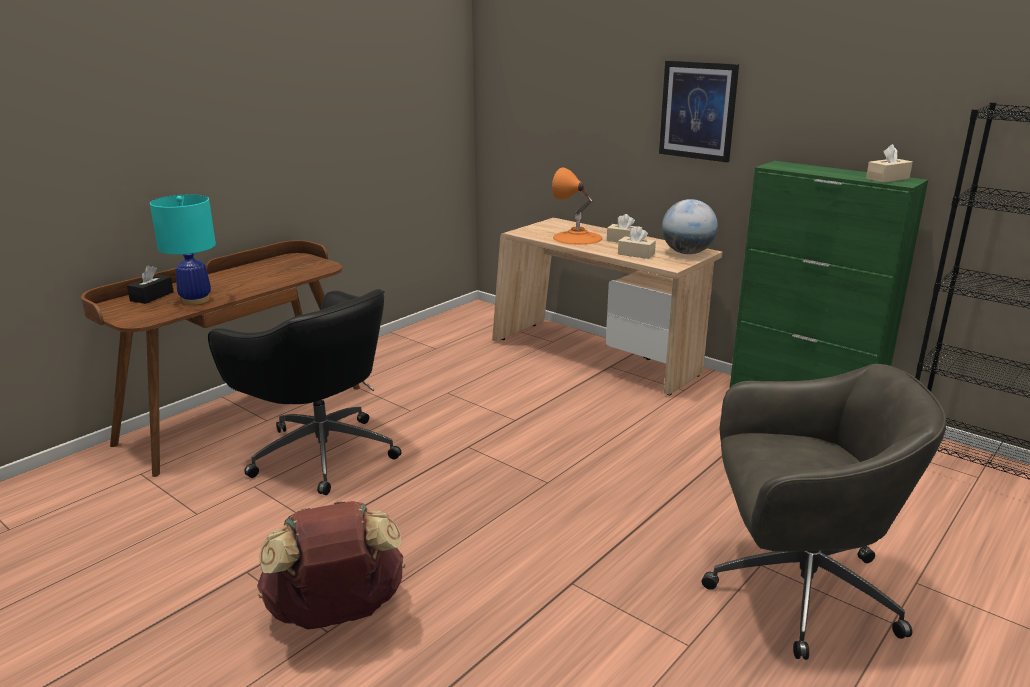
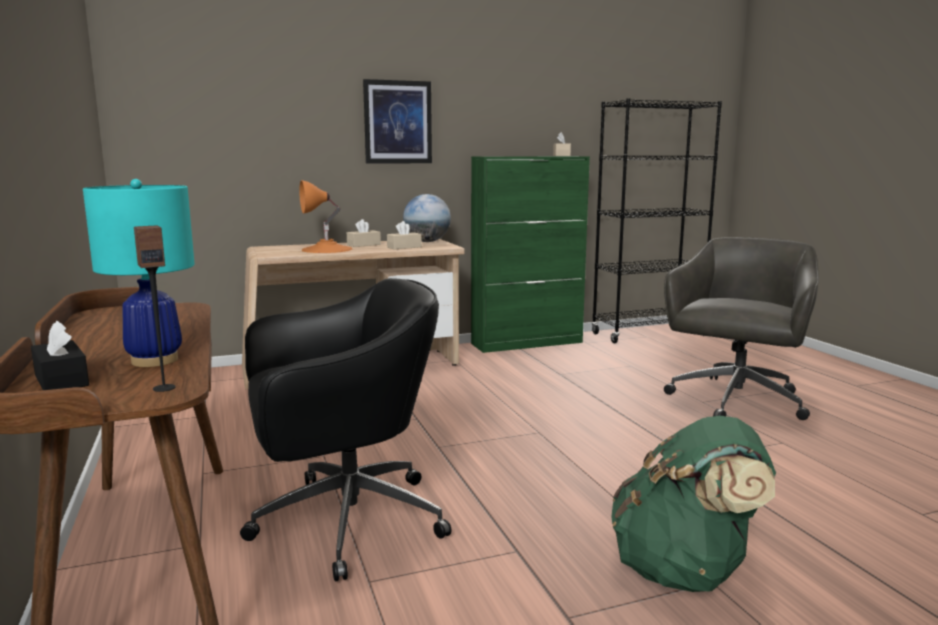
camera: 60 degrees left, 10 degrees down
(146, 317) = (164, 388): none -> speaker
(337, 614) = (685, 571): brown backpack -> green backpack

